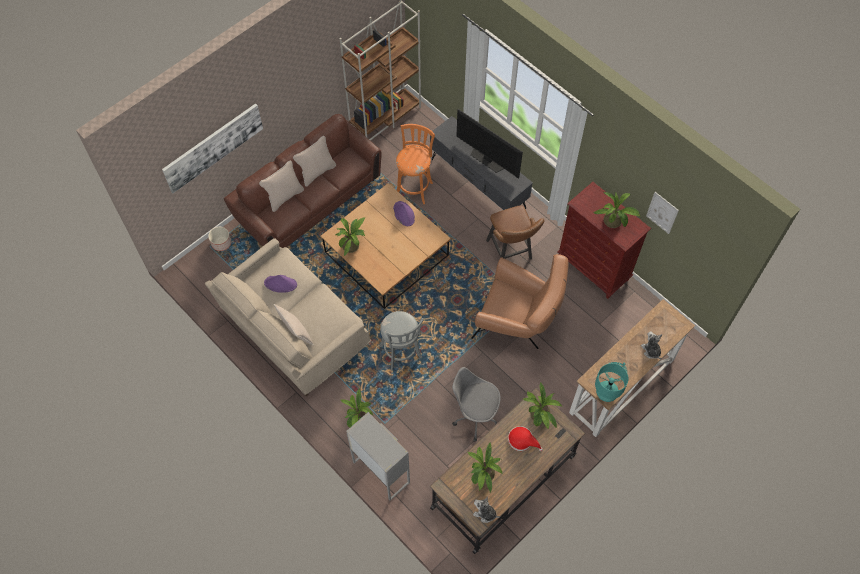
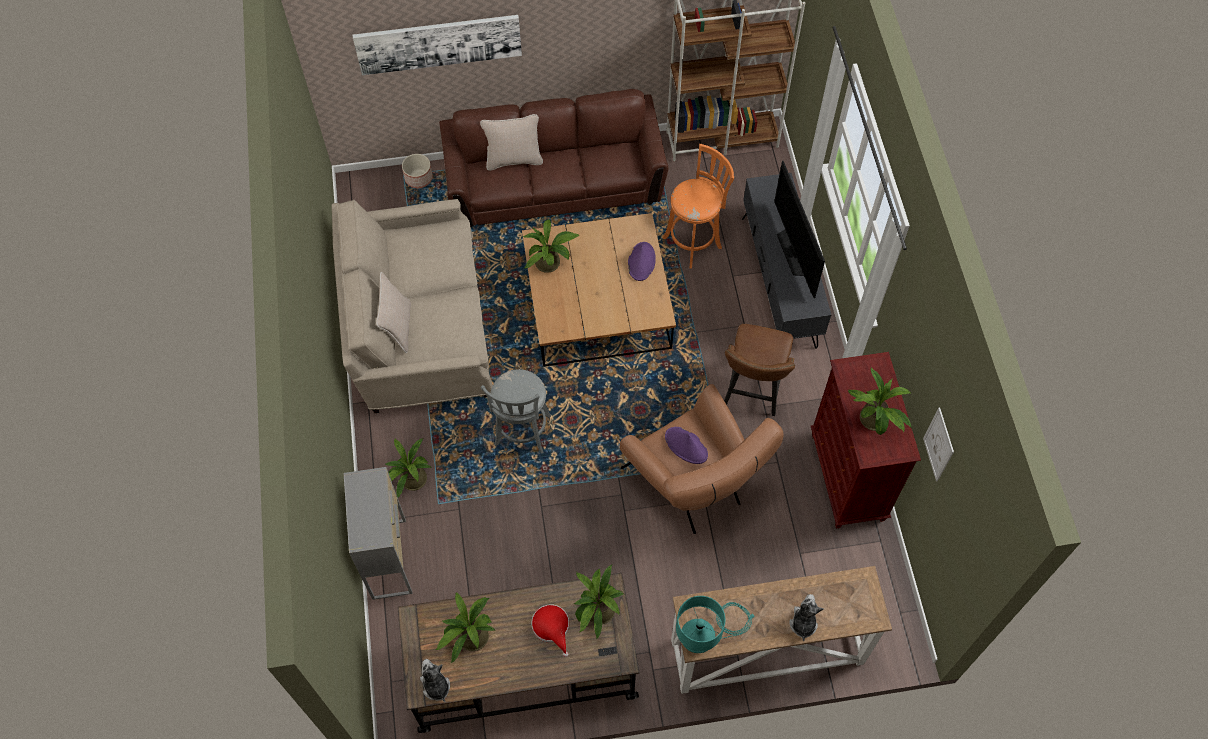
camera: 35 degrees right, 0 degrees up
(281, 284) = (426, 258): purple hat -> purple hat (686, 446)
(317, 172) = (574, 151): beige pillow -> none
(474, 417) = (549, 567): grey office chair -> none

